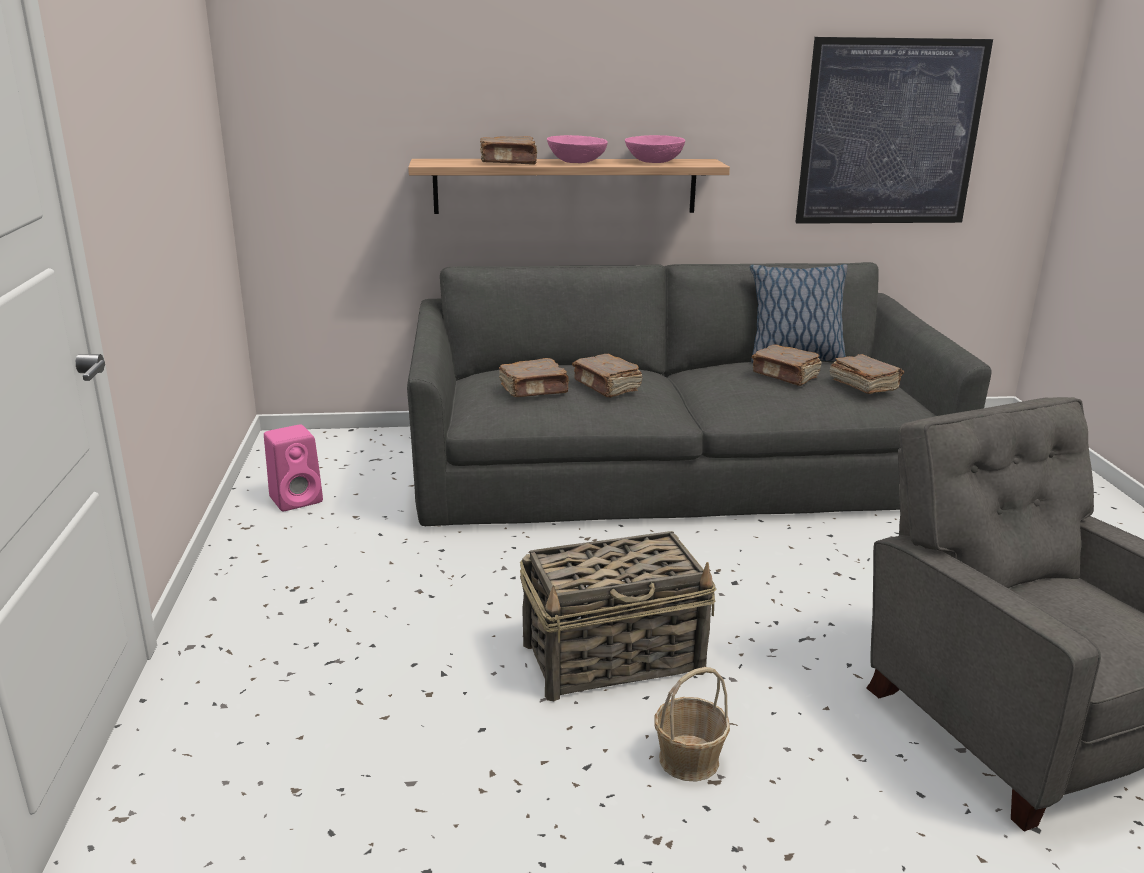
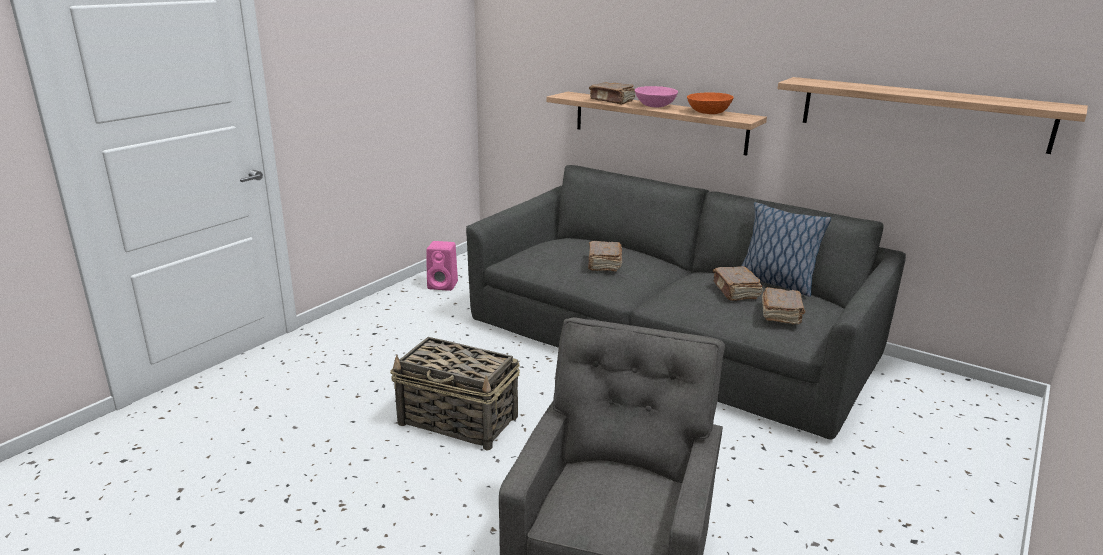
camera: 40 degrees right, 0 degrees up
(534, 390) = (559, 254): brown book -> none
(653, 161) = (708, 112): pink bowl -> orange bowl
(688, 759) = (411, 482): basket -> none
(890, 133) = (922, 113): picture -> shelf

